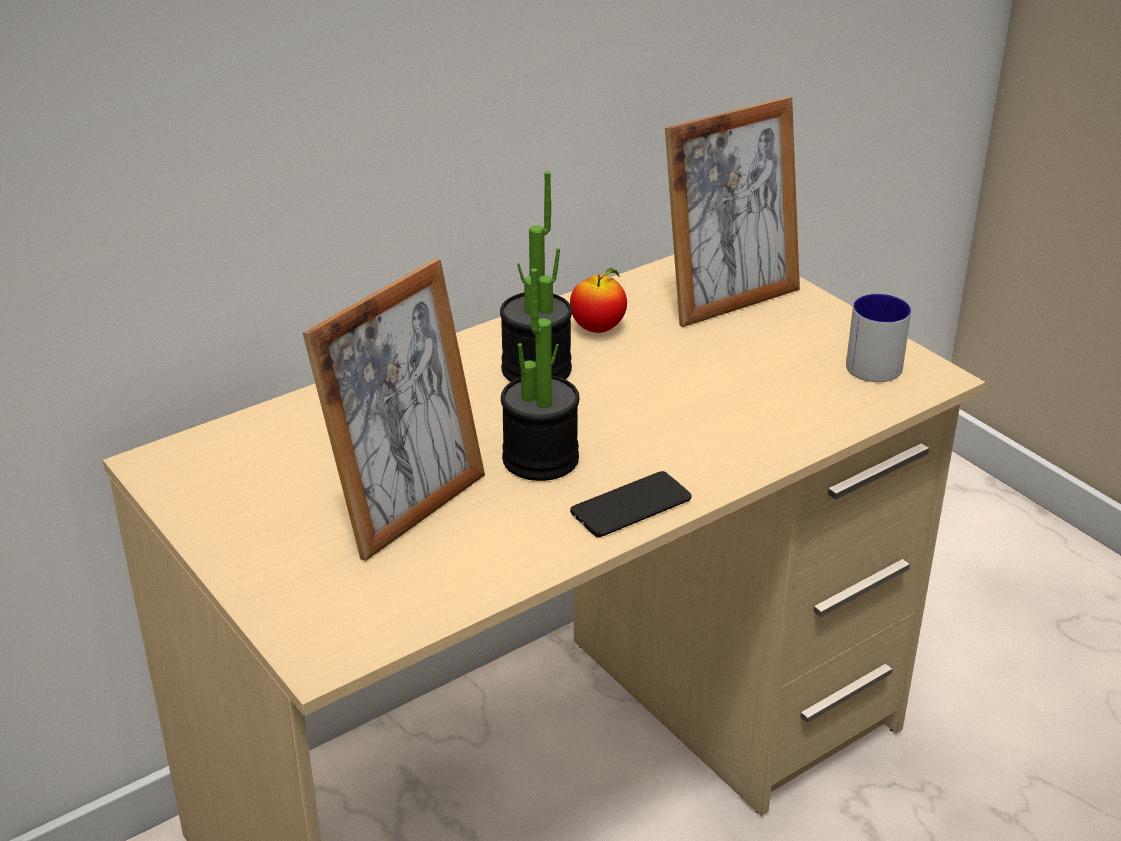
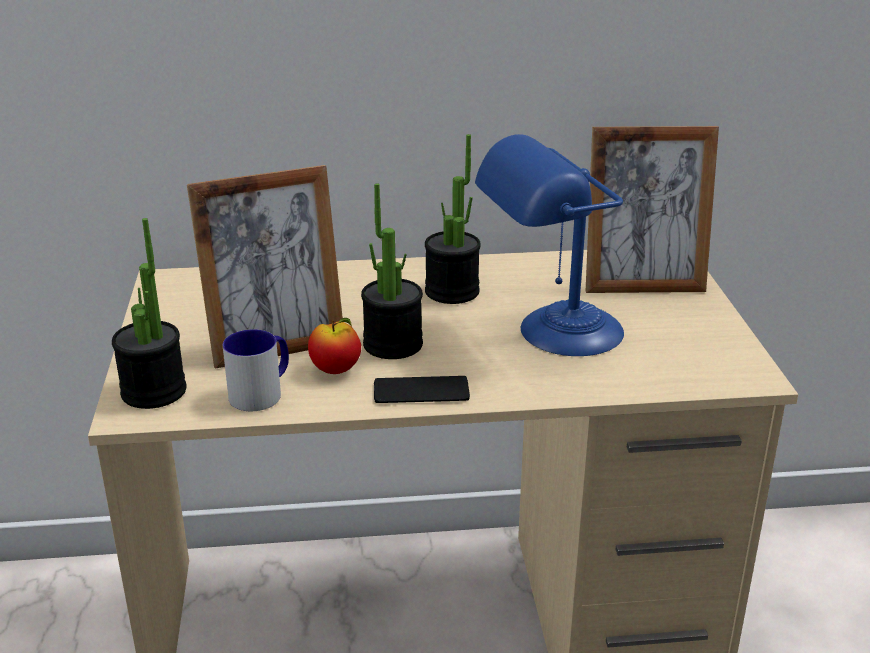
camera: 30 degrees right, 5 degrees down
(322, 617) = (154, 391): none -> potted plant
(598, 328) = (523, 278): apple -> apple (336, 370)
(699, 391) = (552, 335): none -> blue table lamp
(873, 361) = (714, 353): mug -> mug (262, 392)

